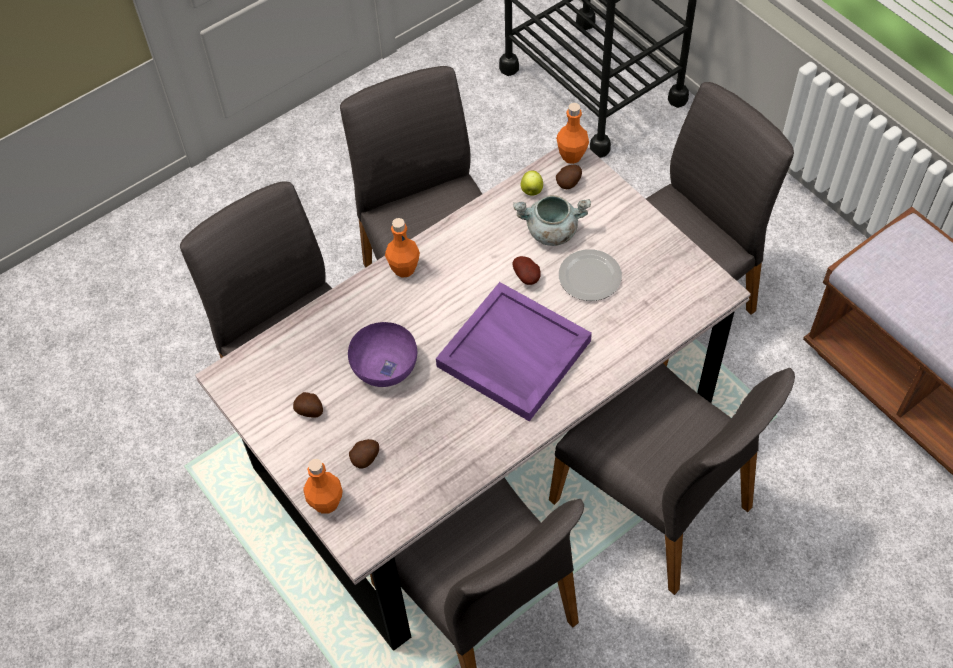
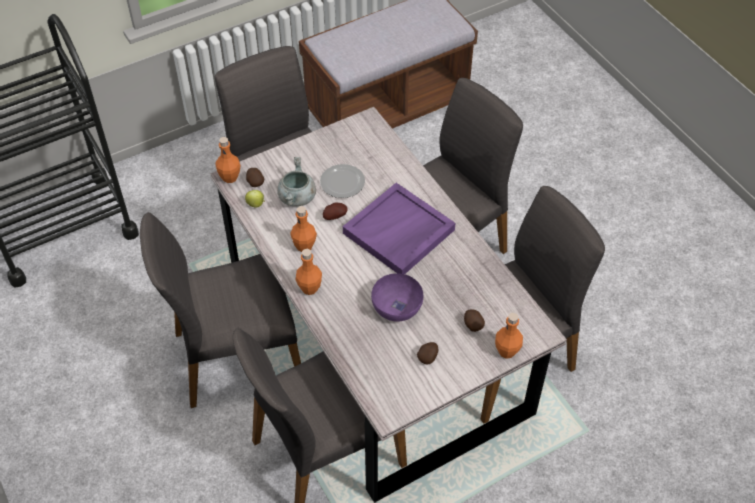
camera: 85 degrees left, 5 degrees down
(471, 252) = (304, 246): none -> orange bottle

